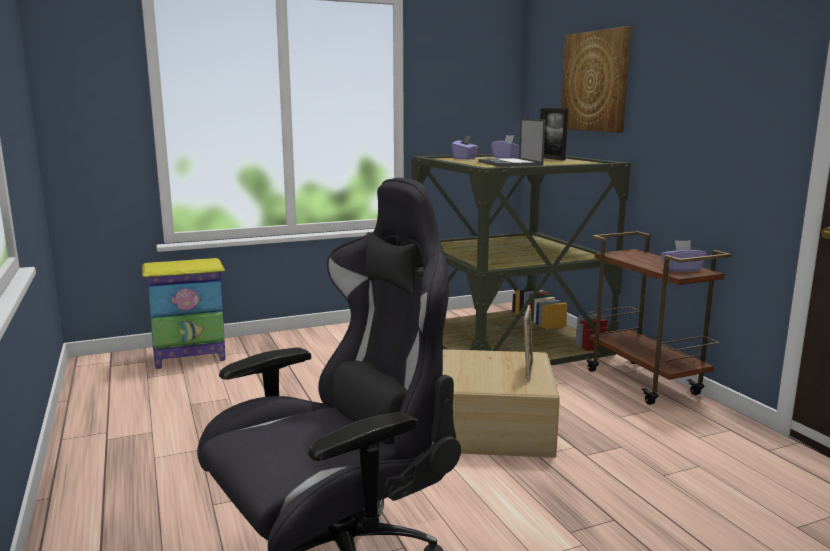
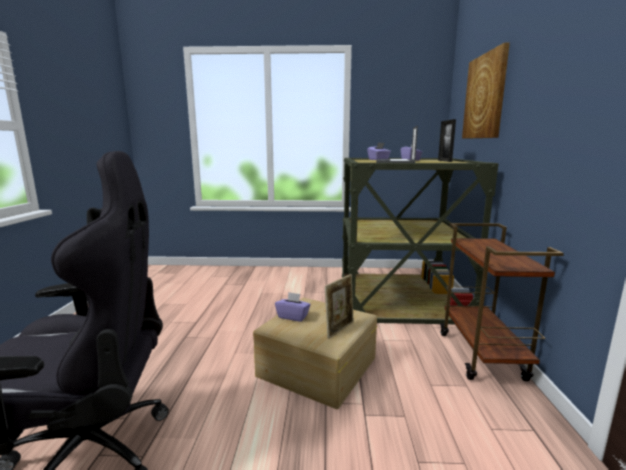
camera: 25 degrees right, 0 degrees up
(191, 358) = (199, 275): nightstand -> none
(681, 269) = (511, 261): purple tissue box -> purple tissue box (293, 316)

